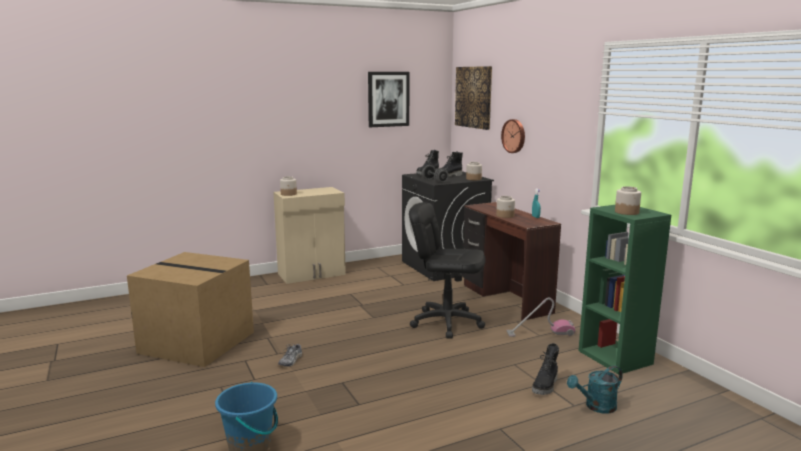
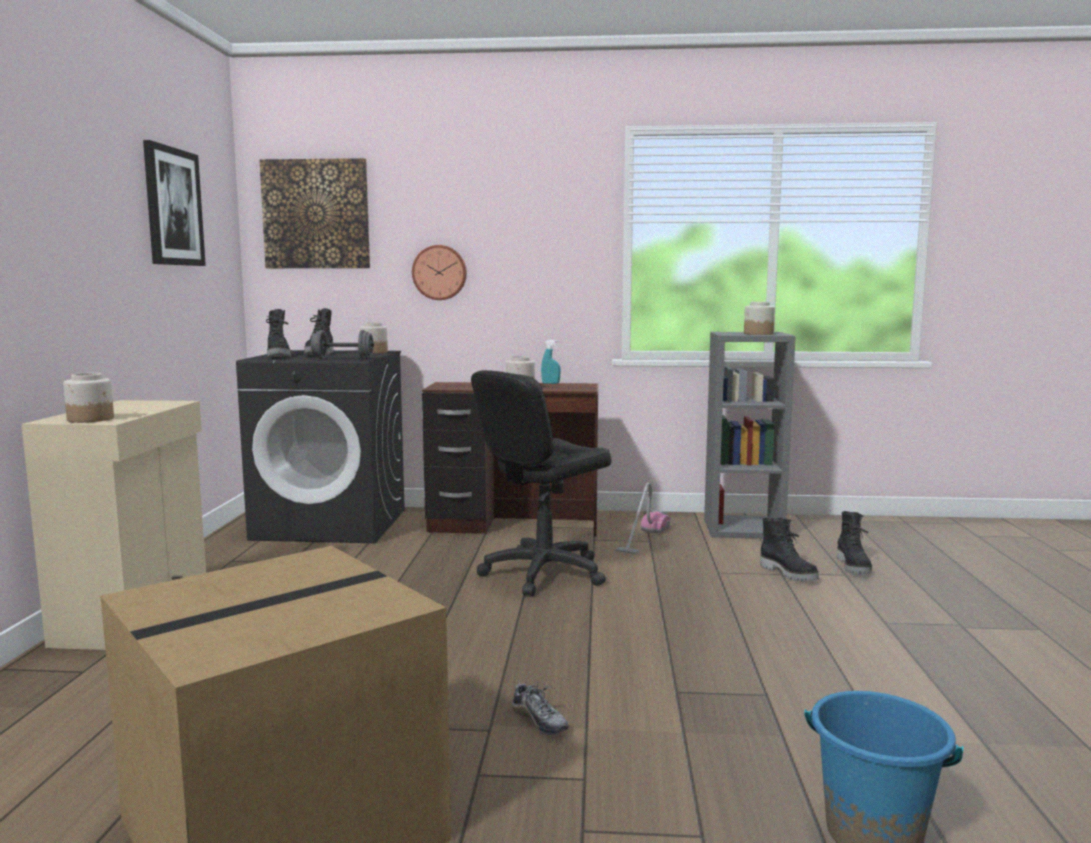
camera: 60 degrees left, 5 degrees down
(596, 407) = (854, 567): turquoise watering can -> black boot
(616, 357) = (744, 528): green bookcase -> grey bookcase

